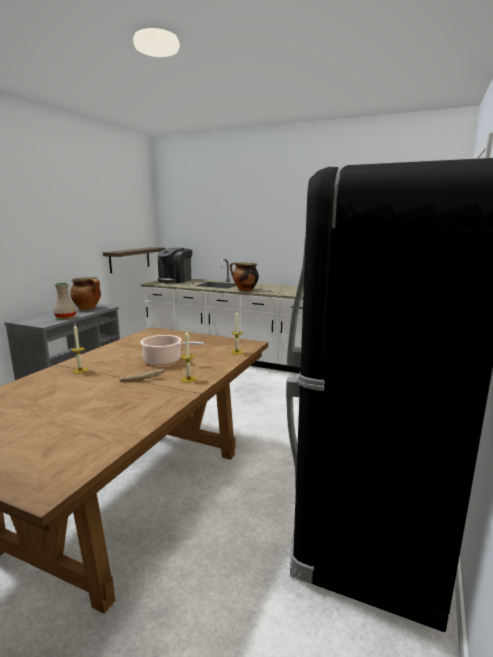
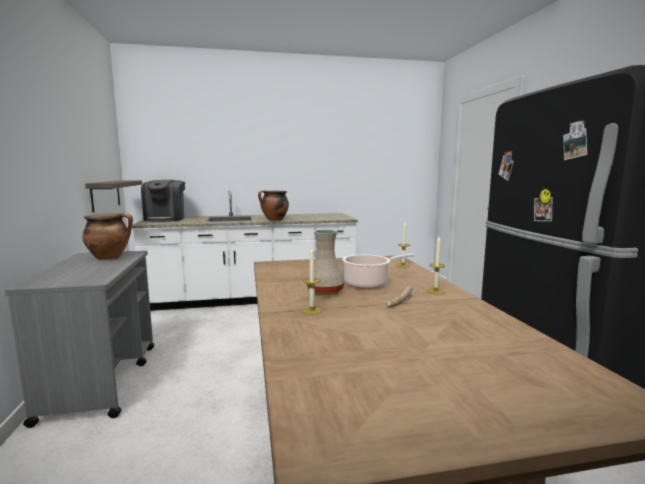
camera: 35 degrees left, 5 degrees down
(66, 317) = (105, 269): beige vase -> beige vase (324, 291)

